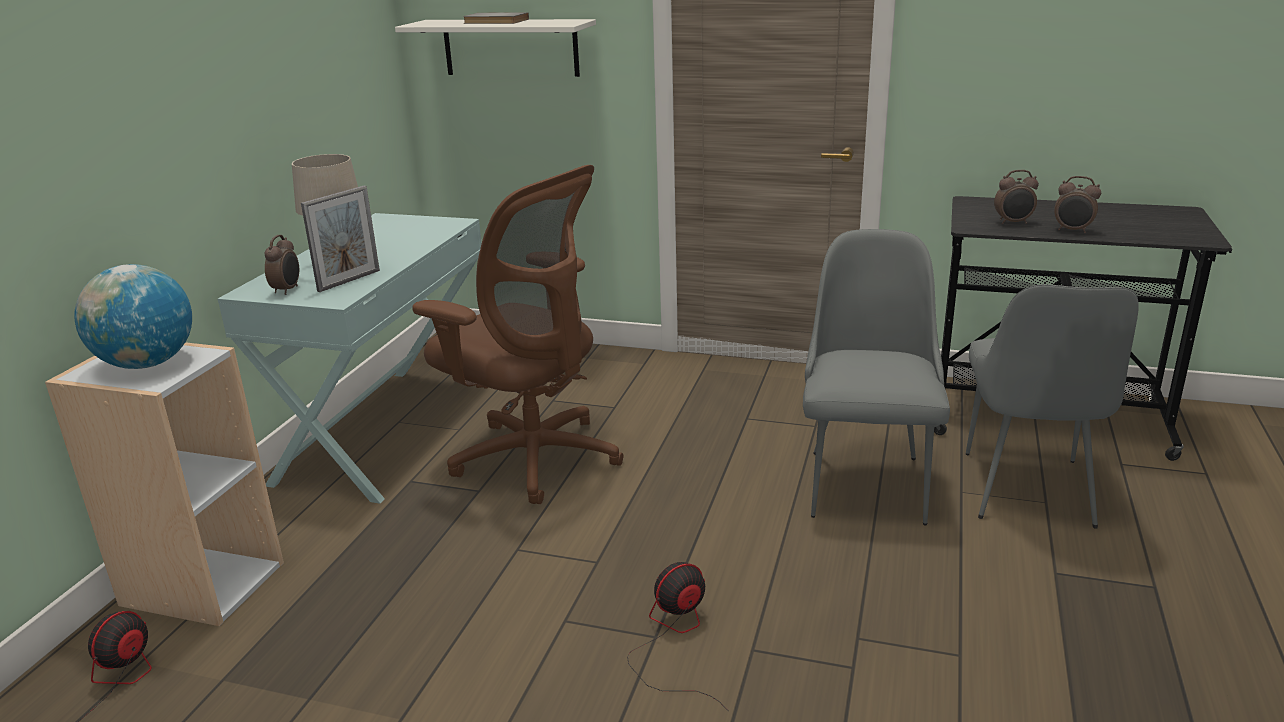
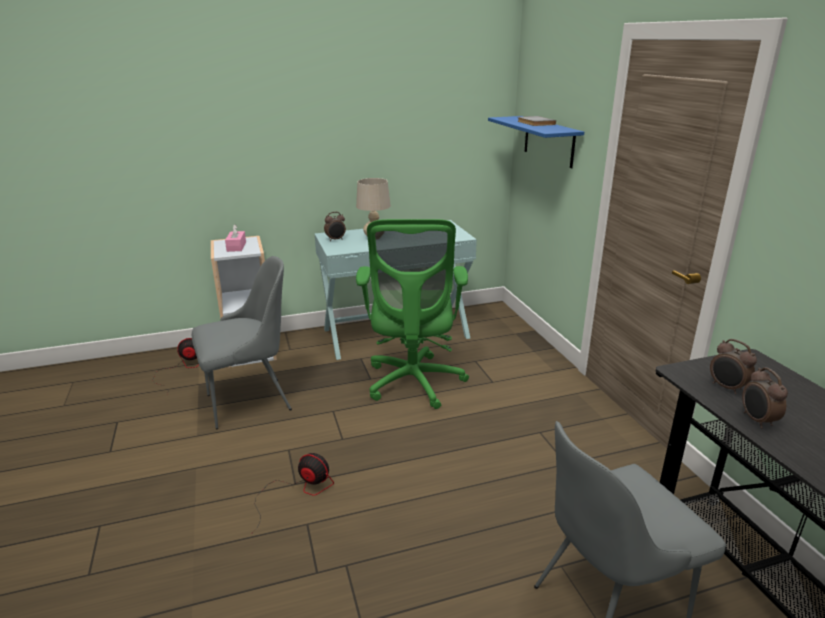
camera: 55 degrees right, 0 degrees up
(147, 364) = (236, 246): globe -> pink tissue box
(349, 281) = (359, 245): picture frame -> none
(510, 47) = (548, 141): white shelf -> blue shelf
(527, 457) = (413, 378): brown office chair -> green office chair
(865, 486) = (516, 512): grey chair -> grey chair (249, 402)

